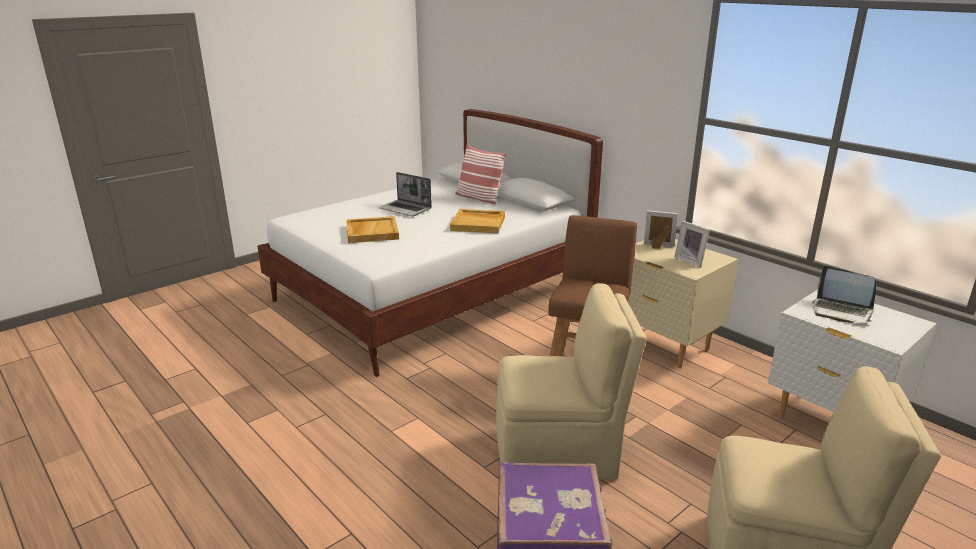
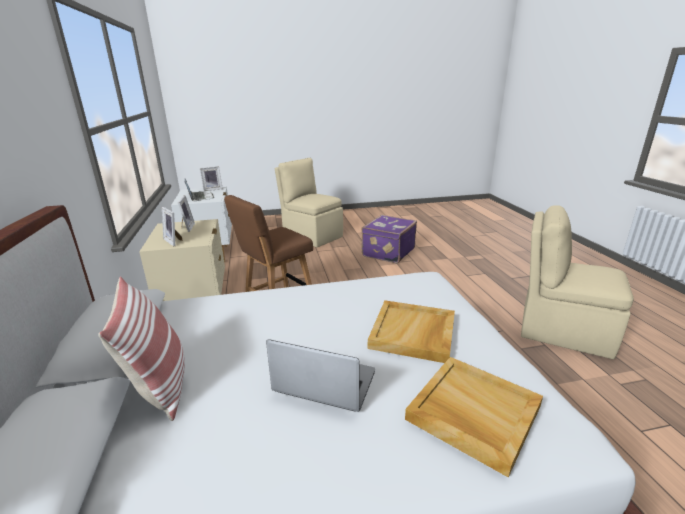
camera: 150 degrees left, 0 degrees up
(406, 209) = (323, 383): laptop -> laptop turned 45 degrees counterclockwise
(478, 223) = (261, 310): beige tray -> beige tray (472, 413)
(559, 453) = (348, 276): beige chair -> beige chair (562, 330)
(892, 338) = (212, 189): none -> picture frame

